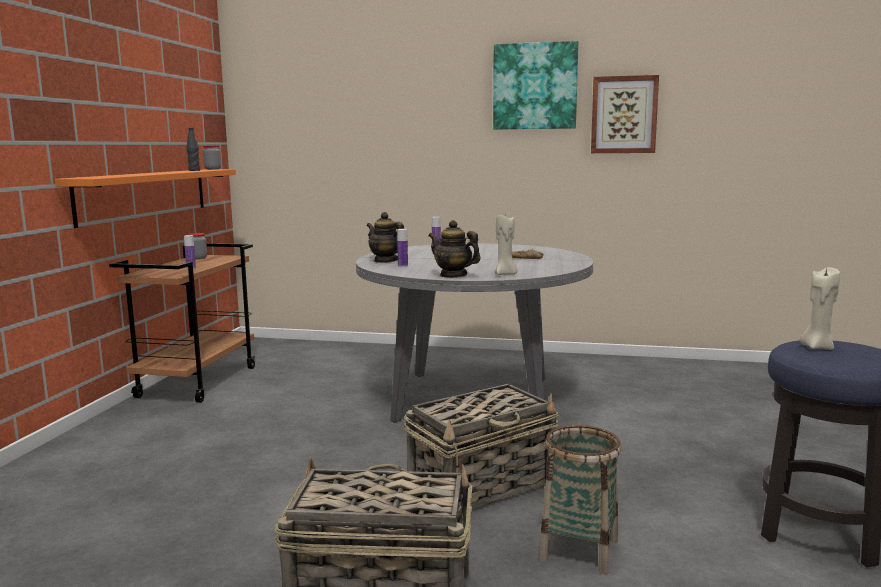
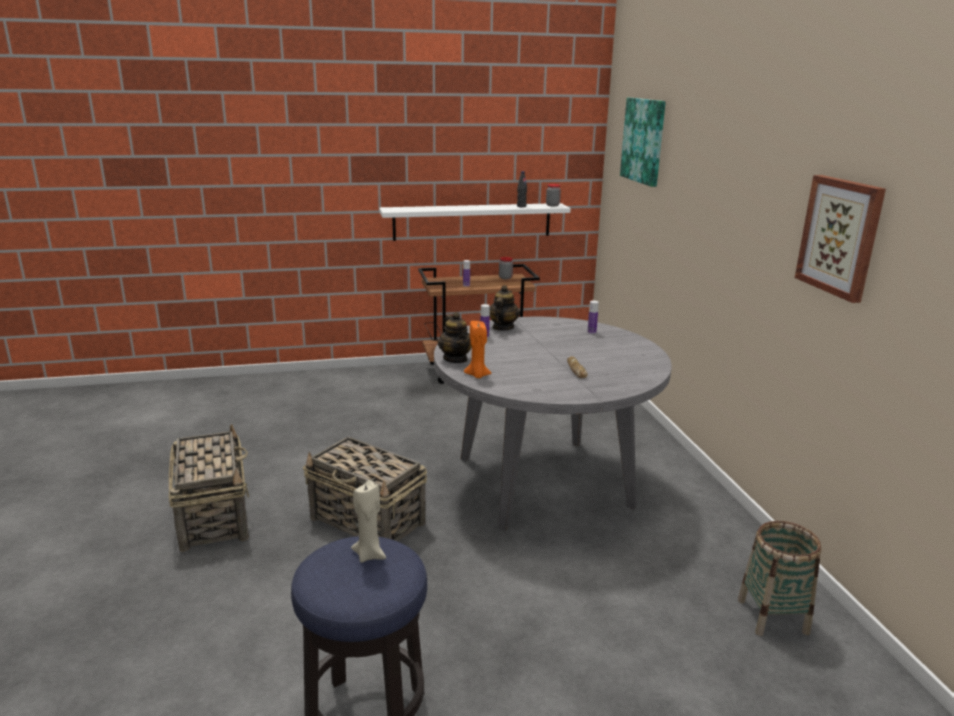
camera: 65 degrees right, 10 degrees up
(145, 194) = (472, 221): orange shelf -> white shelf
(453, 275) = (455, 359): teapot -> teapot turned 150 degrees clockwise
(505, 274) = (477, 375): beige candle -> orange candle
(535, 86) = (771, 174): picture -> picture (644, 140)
(579, 549) = (289, 580): basket -> basket (772, 616)

